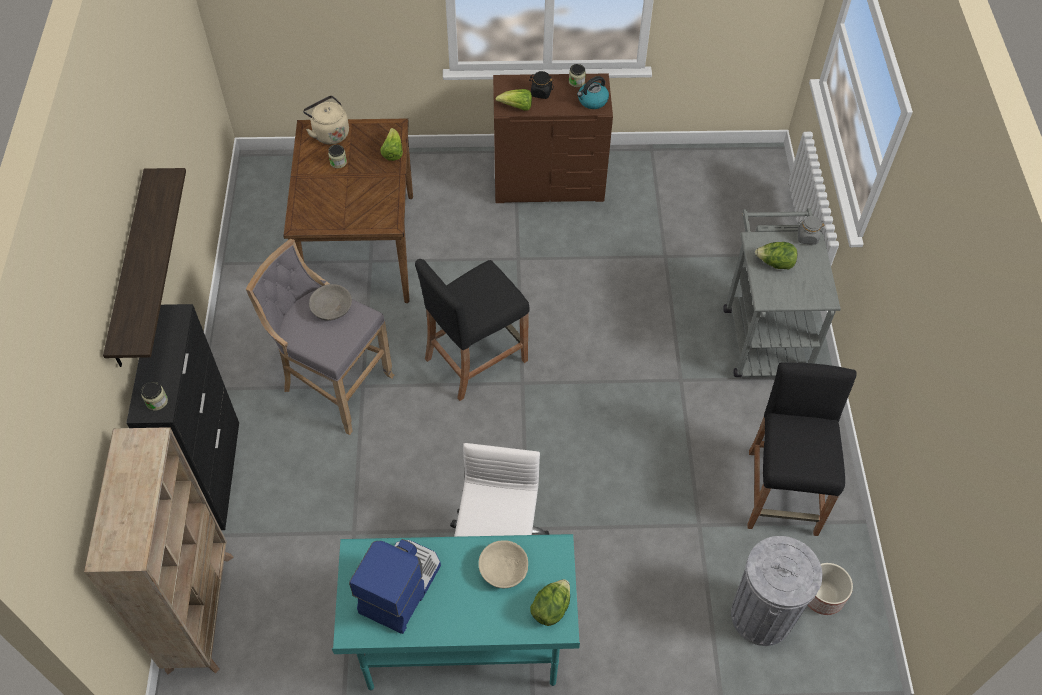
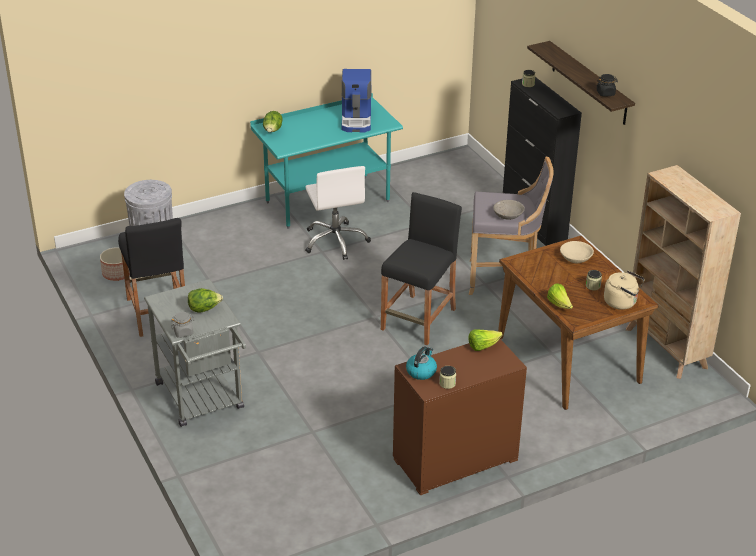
camera: 155 degrees right, 20 degrees down
(200, 611) = (481, 177): beige bookcase -> beige bookcase (666, 348)
(503, 569) = (307, 136): beige bowl -> beige bowl (576, 258)
(541, 92) = (472, 364): black jar -> black jar (605, 93)

